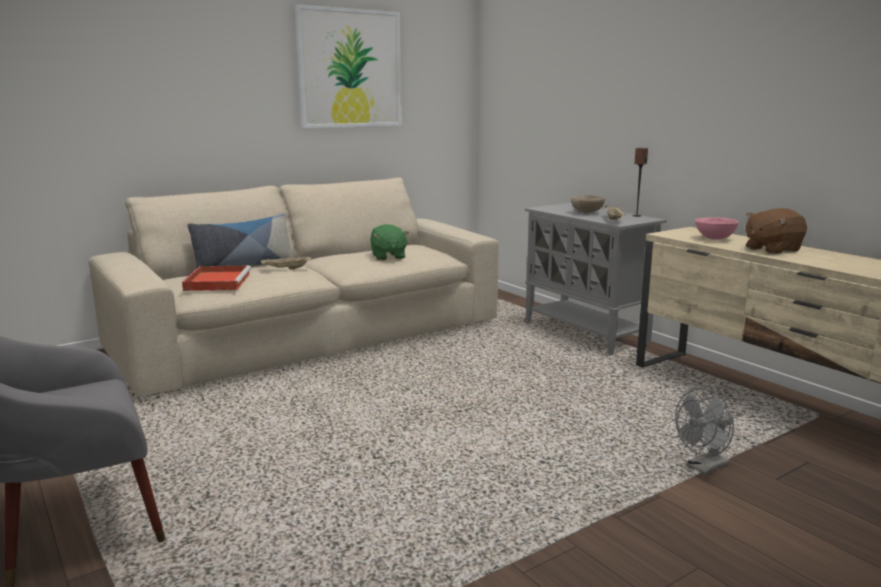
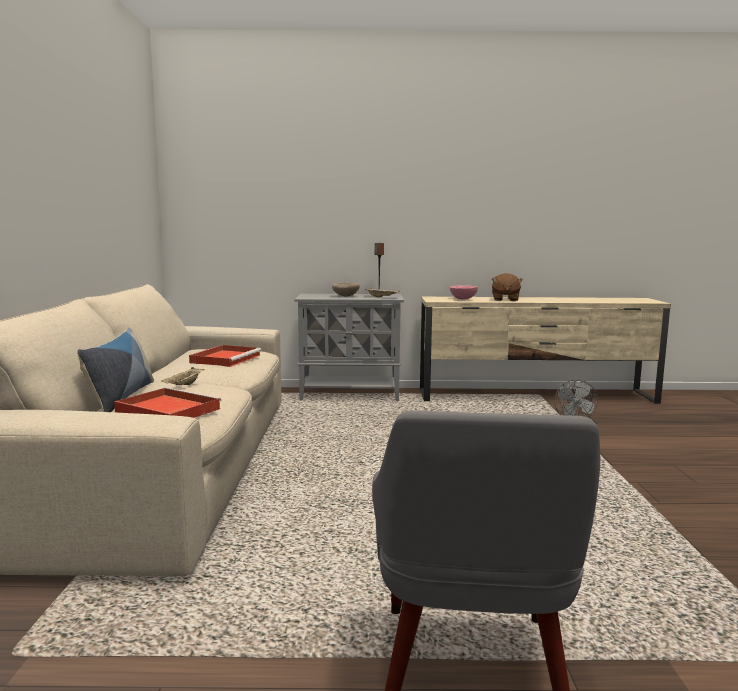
camera: 55 degrees left, 5 degrees down
(350, 69) = (97, 165): picture -> none
(388, 256) = (226, 358): green plush toy -> red tray

